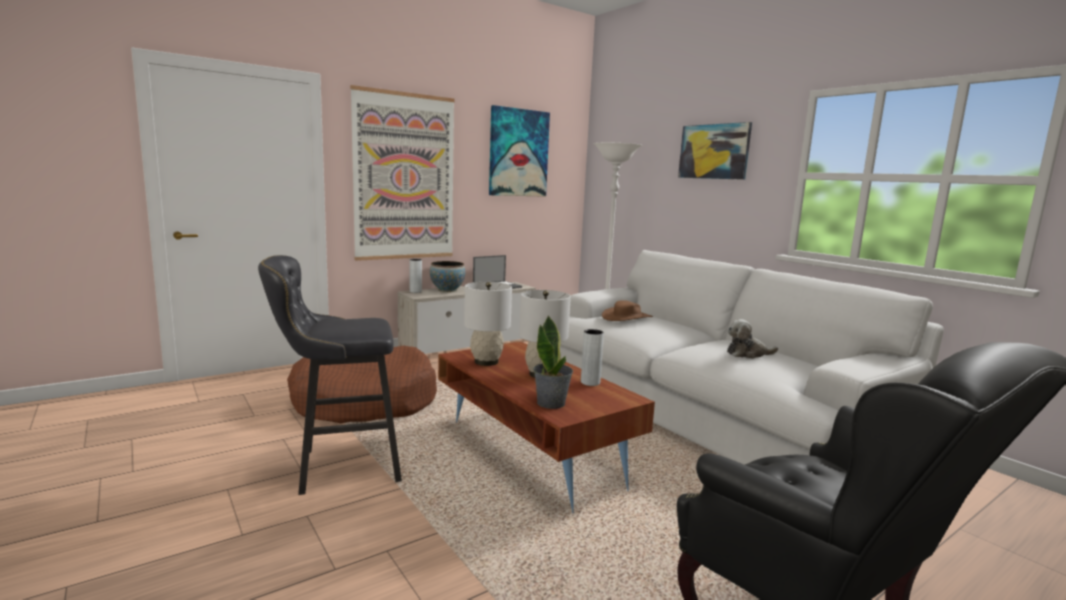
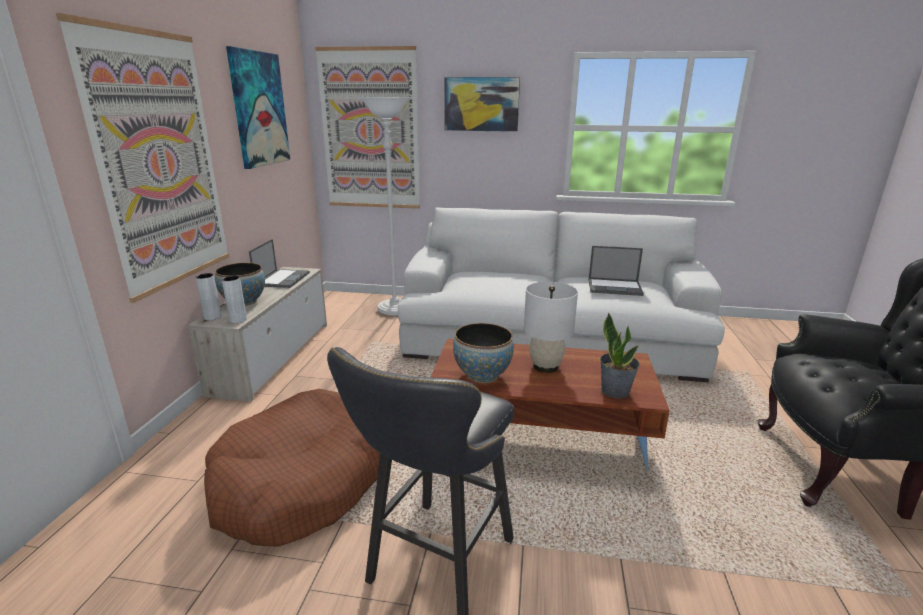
camera: 45 degrees left, 10 degrees up
(486, 362) = (482, 375): white table lamp -> bowl
(590, 382) = (586, 357): grey vase -> grey vase (238, 320)
(624, 177) = (370, 131): none -> picture
(627, 317) = (481, 280): brown hat -> none
(747, 354) = (615, 287): plush toy -> laptop

